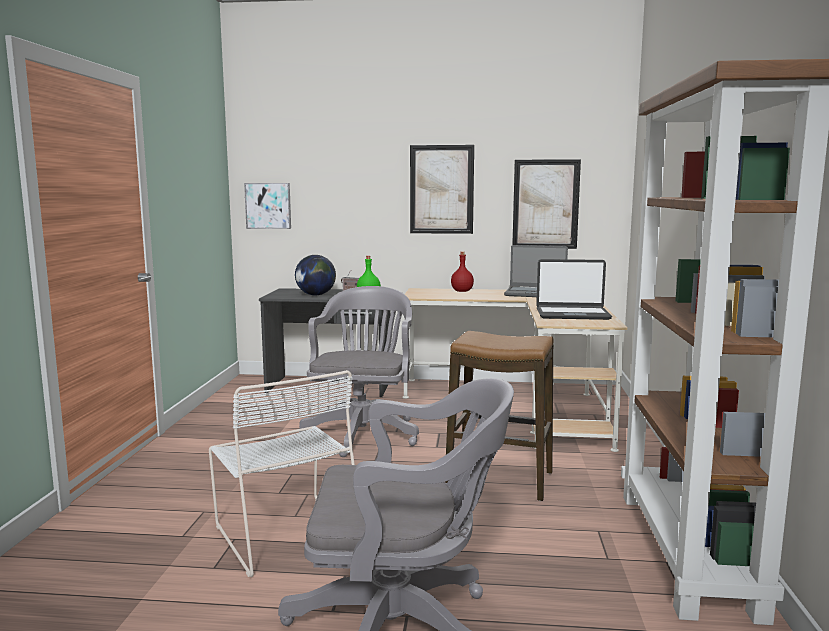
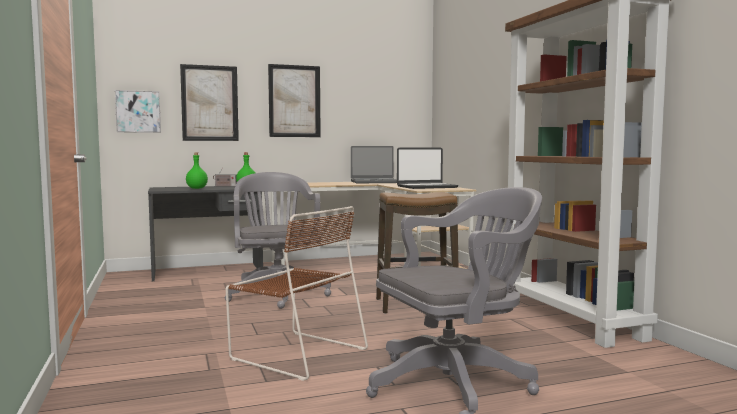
camera: 25 degrees left, 5 degrees down
(285, 532) = (296, 353): white chair -> brown chair
(316, 295) = (197, 188): globe -> green bottle
(461, 291) = (316, 183): red bottle -> none
(545, 204) = (373, 114): picture -> picture (209, 103)

